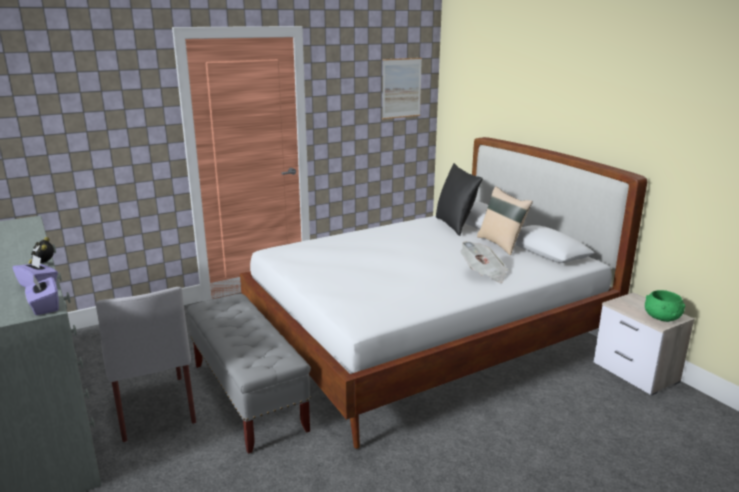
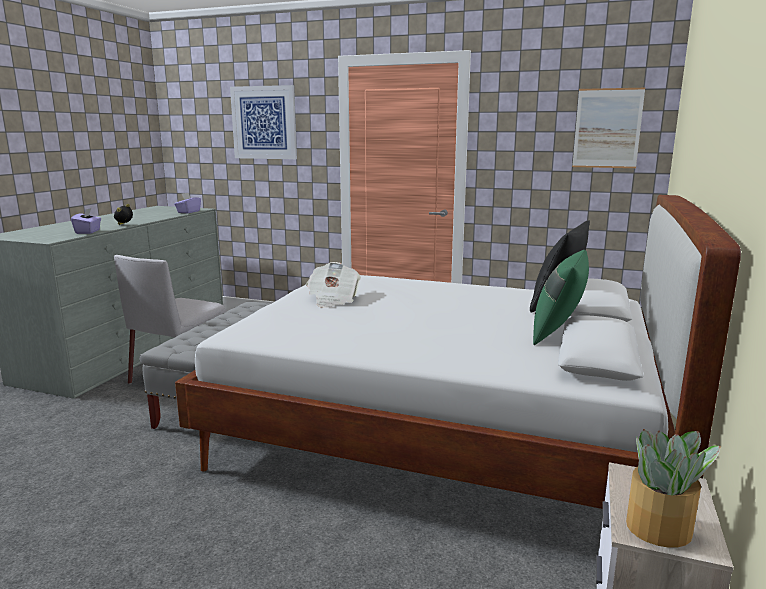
camera: 50 degrees right, 5 degrees down
(44, 307) = (53, 239): purple tissue box -> purple tissue box (188, 212)
(82, 103) = (264, 122): none -> picture
(484, 274) = (445, 347): newspaper -> newspaper (333, 299)
(501, 244) = (558, 334): beige pillow -> green pillow
(662, 318) = (660, 529): green bowl -> potted plant

